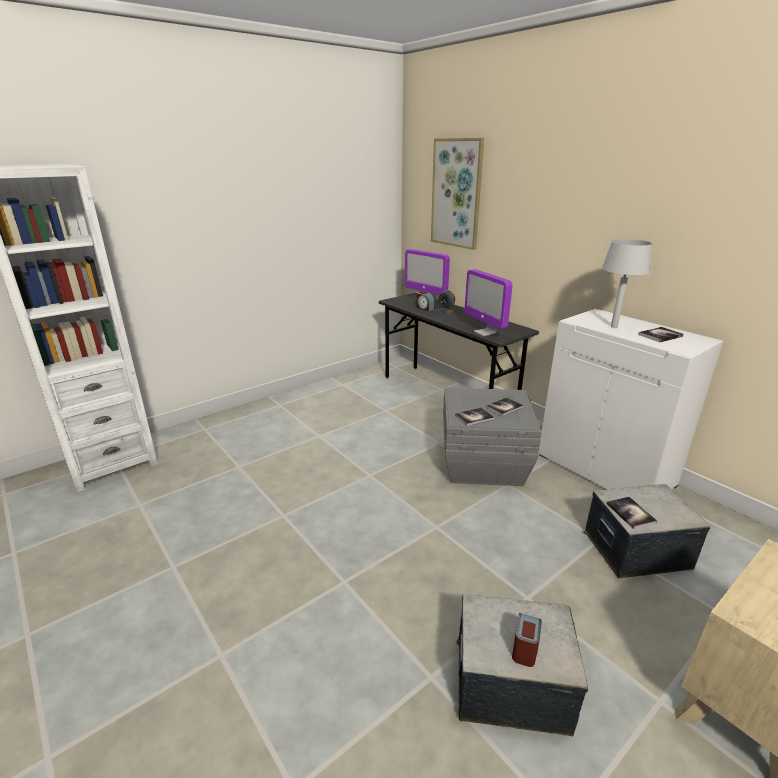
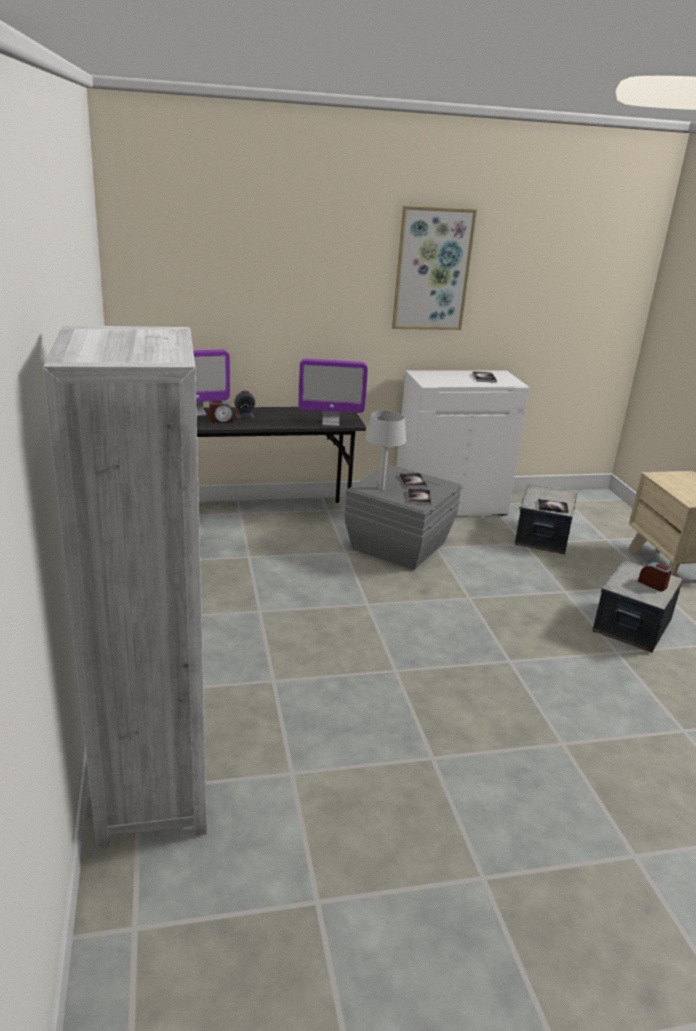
camera: 65 degrees left, 0 degrees up
(456, 194) = (214, 274): picture -> picture (432, 269)
(614, 327) = (454, 380): grey table lamp -> grey table lamp (381, 488)

